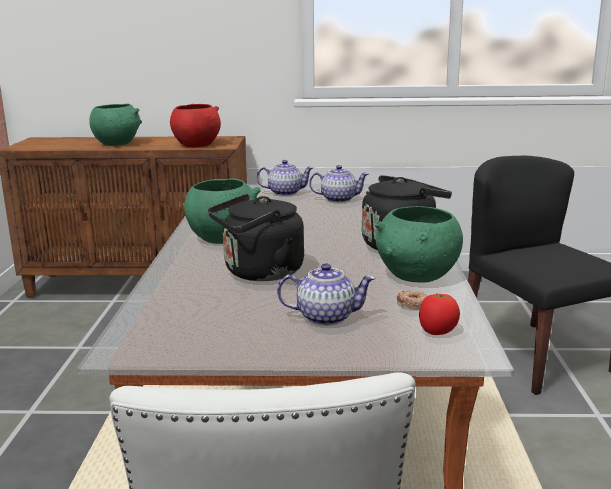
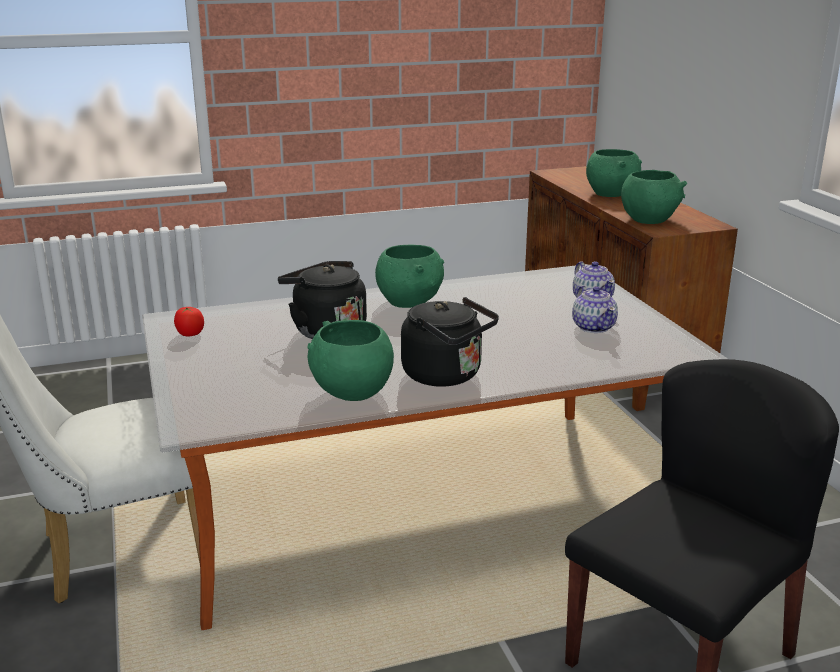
camera: 70 degrees right, 5 degrees up
(196, 145) = (649, 220): red bowl -> green bowl
(325, 317) = (240, 367): teapot -> none
(413, 304) = (281, 397): donut -> none
(437, 331) = (224, 411): tomato -> tomato (190, 334)

